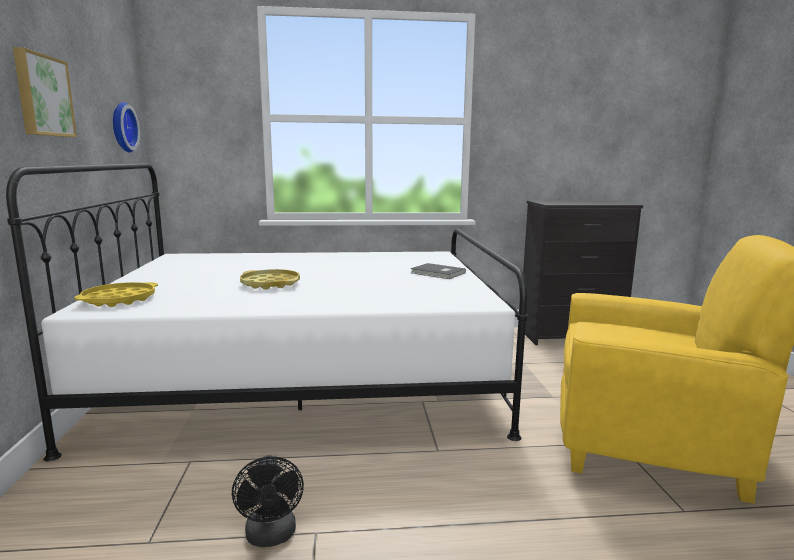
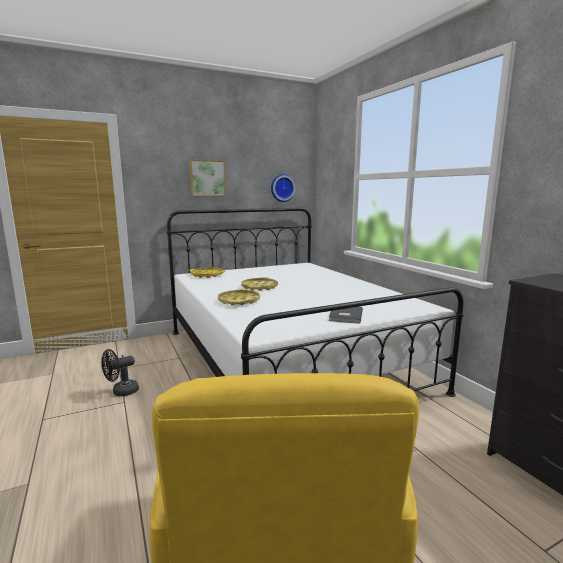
camera: 70 degrees right, 0 degrees up
(329, 298) = (239, 301): none -> yellow tray

